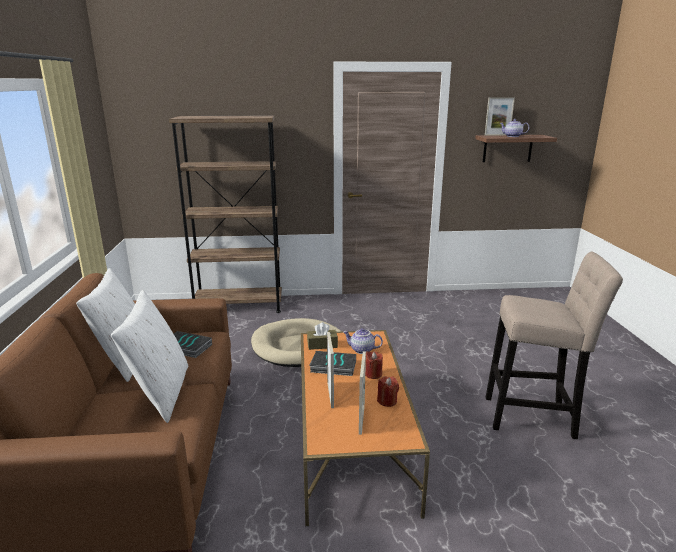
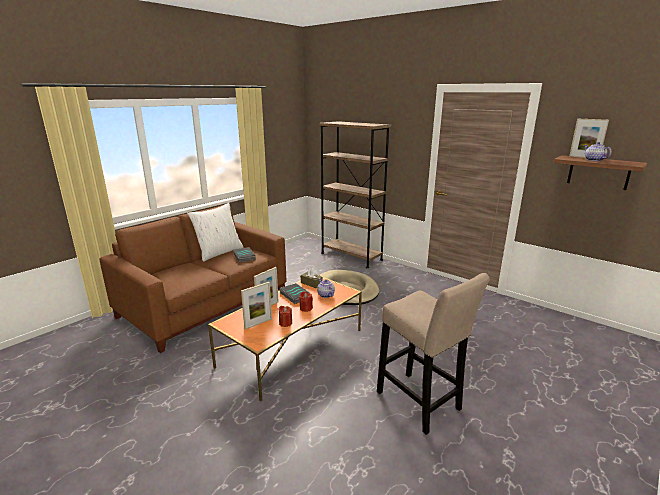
camera: 45 degrees right, 0 degrees up
(161, 393) = (203, 270): white pillow -> none

